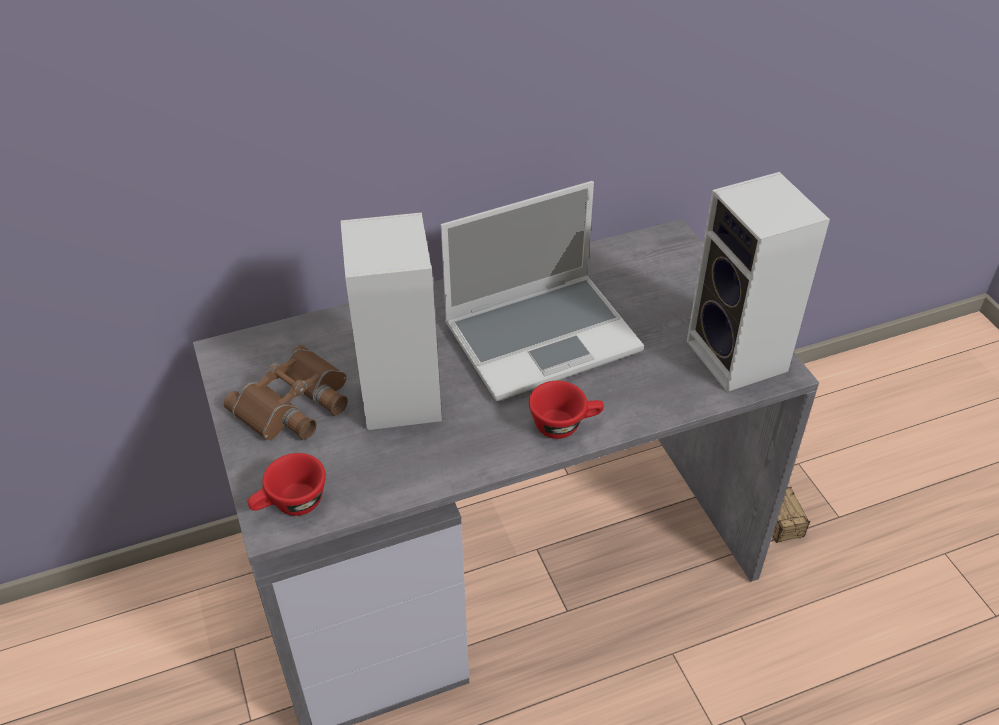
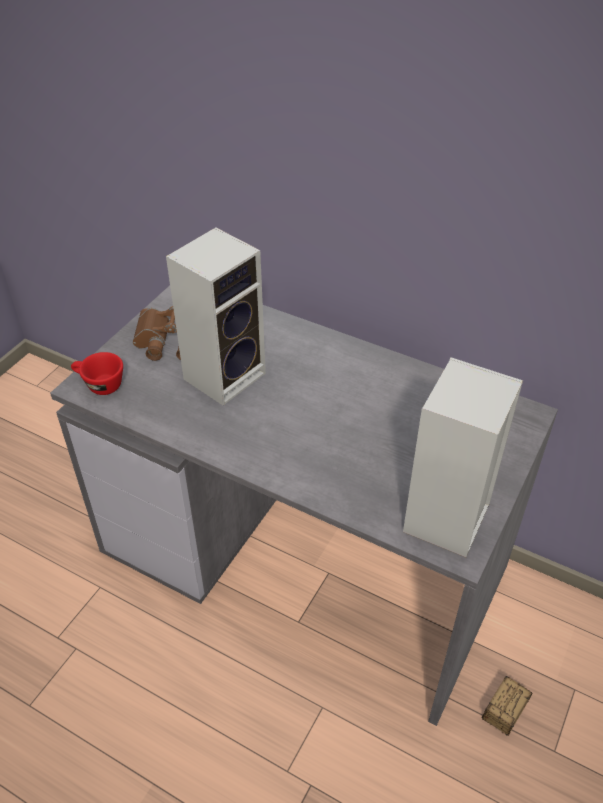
camera: 50 degrees right, 0 degrees up
(543, 336) = (347, 407): laptop -> none
(565, 424) = (279, 463): red cup -> none

